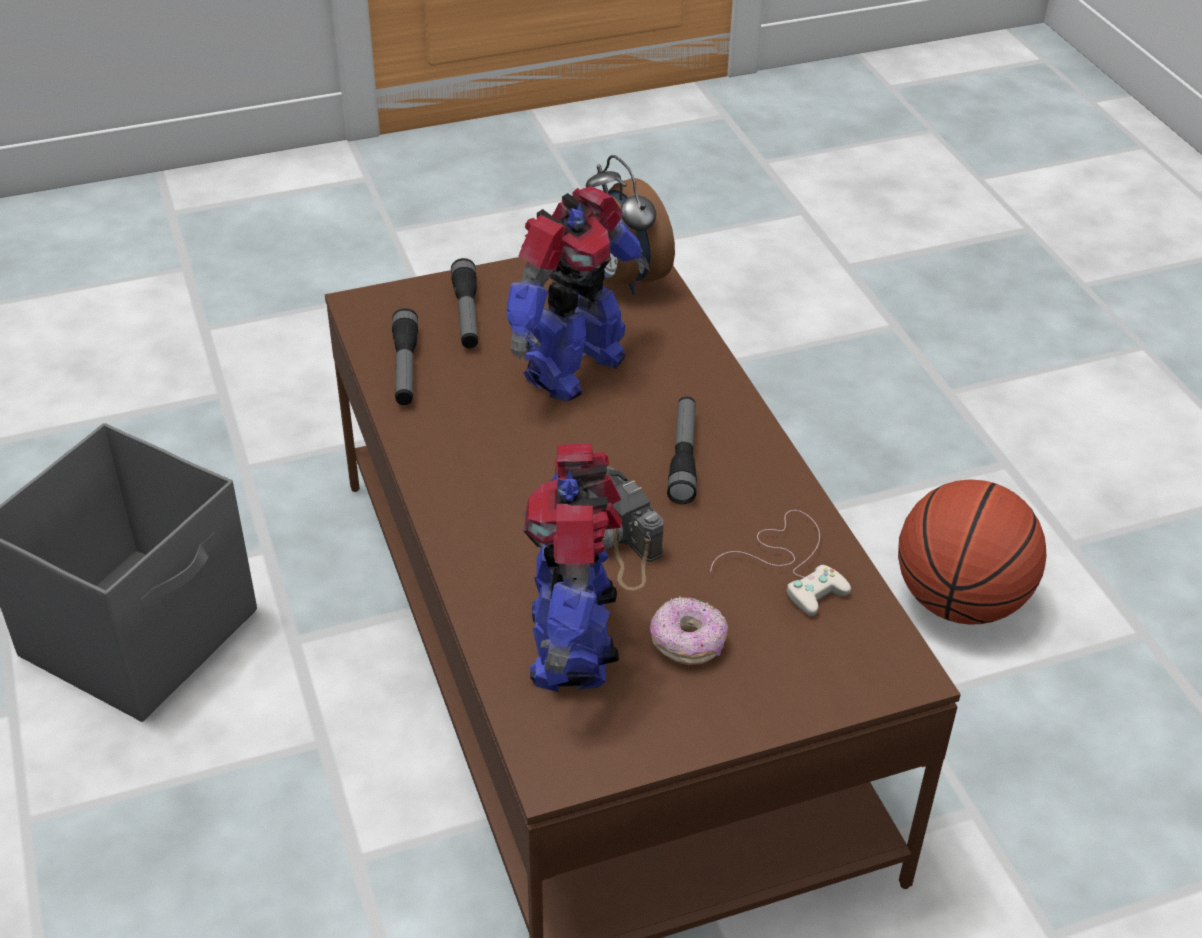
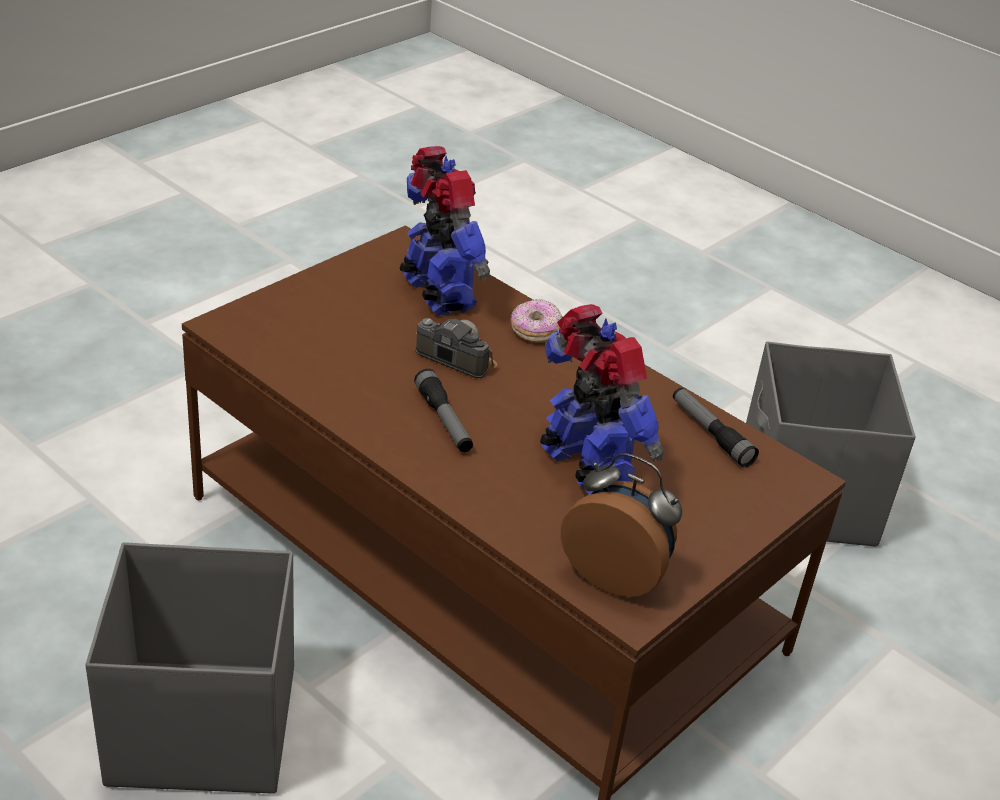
camera: 150 degrees right, 5 degrees down
(467, 314) = (714, 494): flashlight -> none
(571, 368) = (585, 469): toy robot -> toy robot turned 135 degrees clockwise
(687, 643) = (368, 310): donut -> donut (535, 331)
(791, 563) = (324, 368): white game controller -> none
(959, 601) = (200, 726): basketball -> grey storage box

